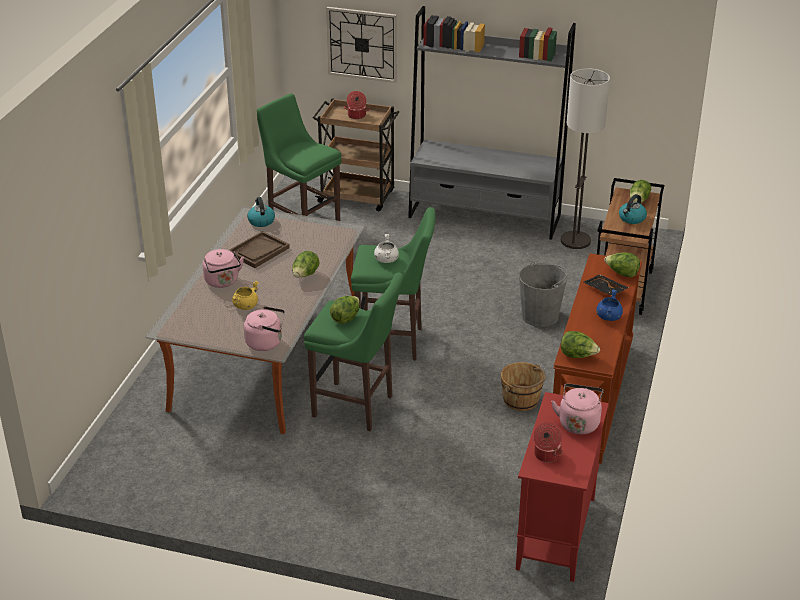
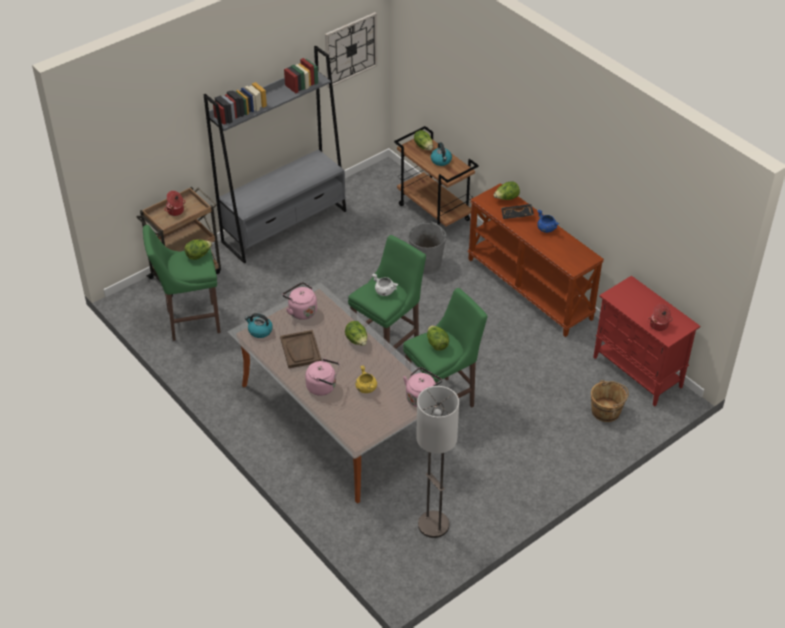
camera: 55 degrees left, 10 degrees up
(362, 44) = (157, 152): wall clock -> wall clock (350, 49)
(521, 400) = (504, 320): brown bucket -> brown bucket (606, 411)
(575, 241) = (359, 202): floor lamp -> floor lamp (433, 525)
(577, 356) = (574, 263): lettuce -> lettuce (198, 255)
(578, 422) = (640, 297): pink kettle -> pink kettle (301, 311)

